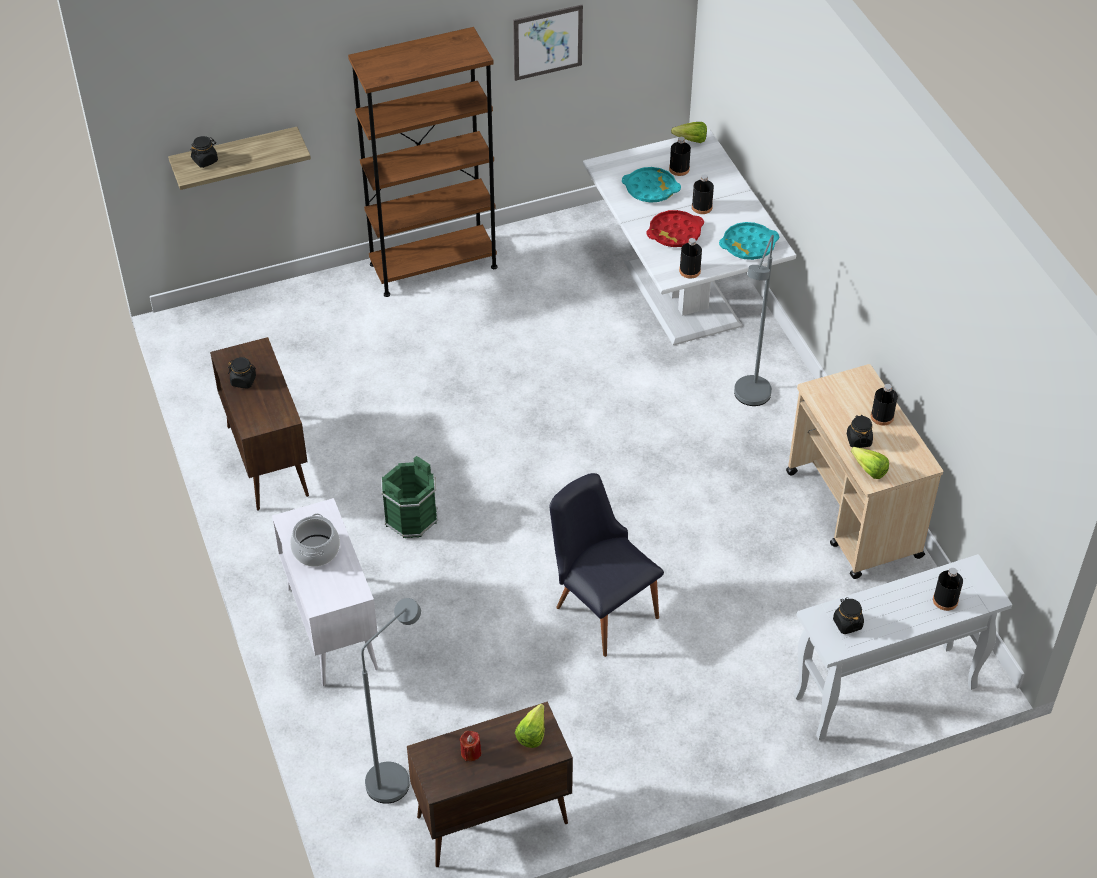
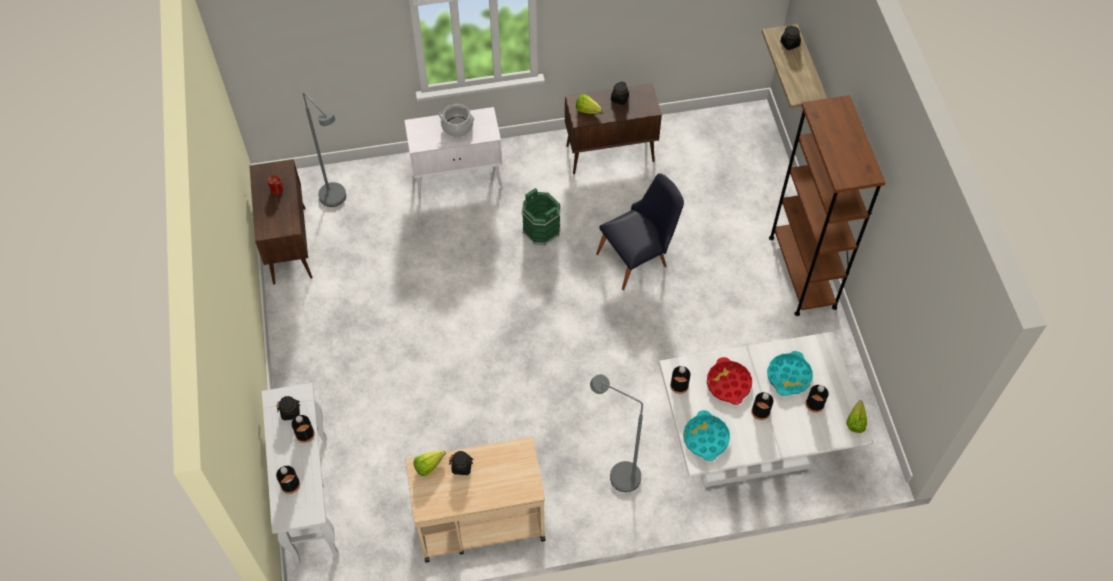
camera: 100 degrees right, 10 degrees up
(534, 731) = (280, 224): lettuce -> lettuce (589, 111)
(547, 42) = (905, 263): picture -> none
(600, 605) = (436, 331): black chair -> black chair (638, 258)
(882, 416) = (483, 491): black bottle -> black bottle (305, 434)

